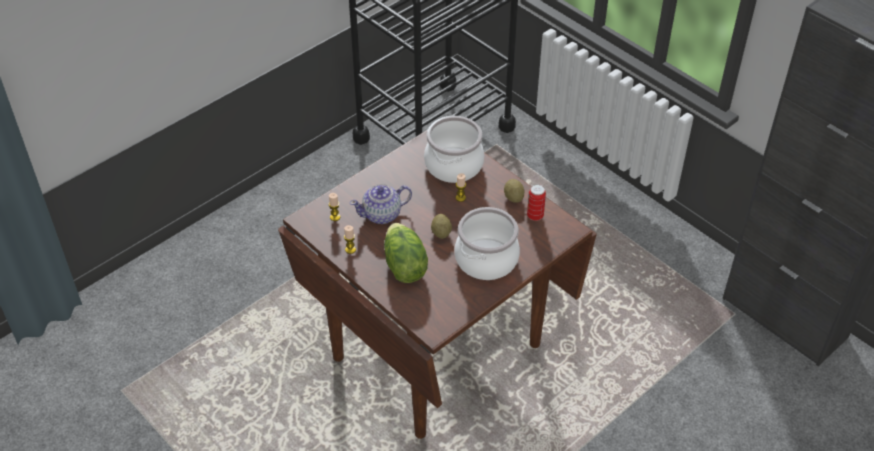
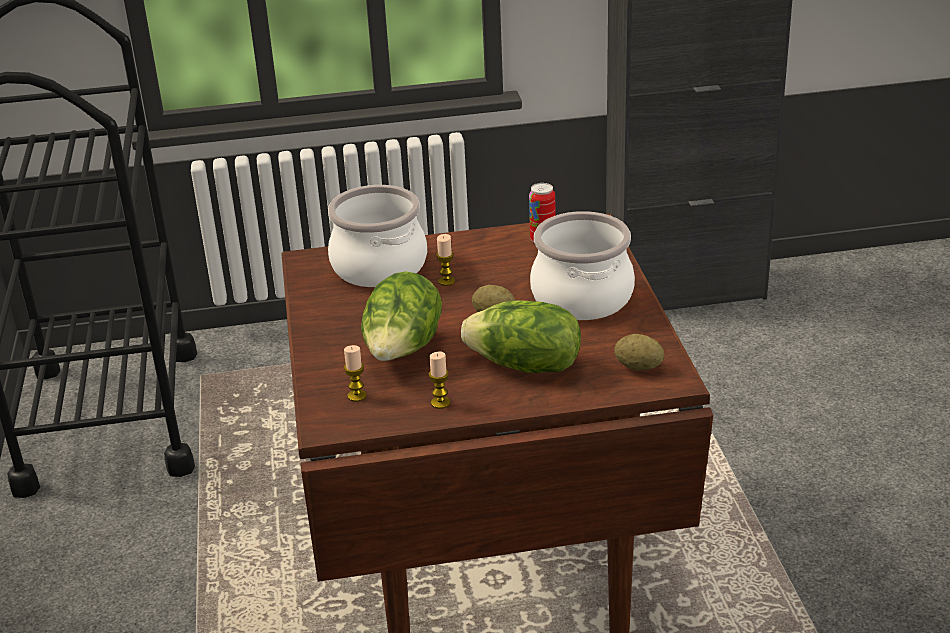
camera: 55 degrees left, 15 degrees down
(382, 214) = (403, 352): teapot -> lettuce
(513, 197) = (493, 244): potato -> potato (638, 367)

